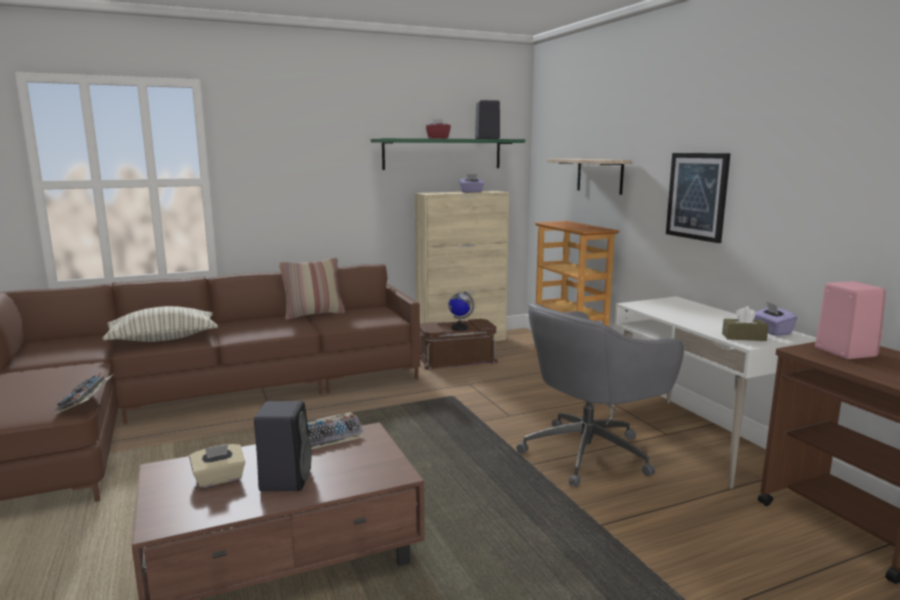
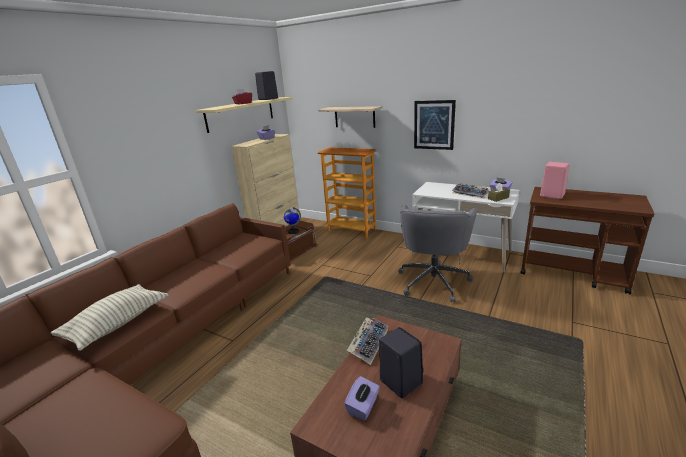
camera: 35 degrees left, 10 degrees up
(86, 400) = (159, 410): keyboard -> keyboard (471, 193)
(219, 479) = (363, 406): beige tissue box -> purple tissue box
(313, 314) = (206, 255): pillow -> none
(442, 154) = (241, 114): green shelf -> beige shelf

